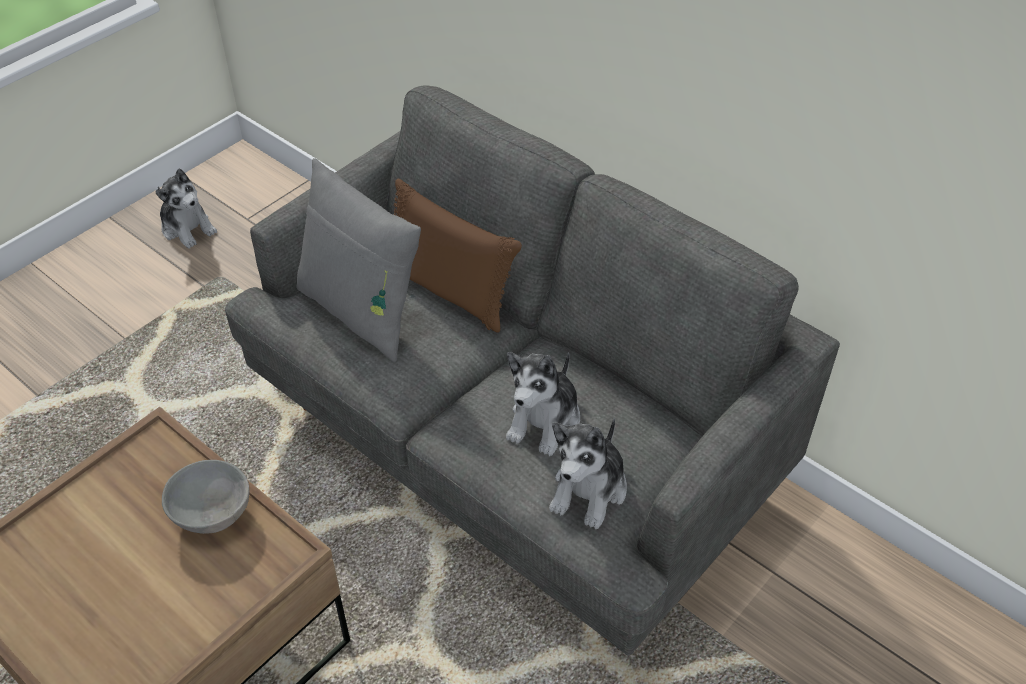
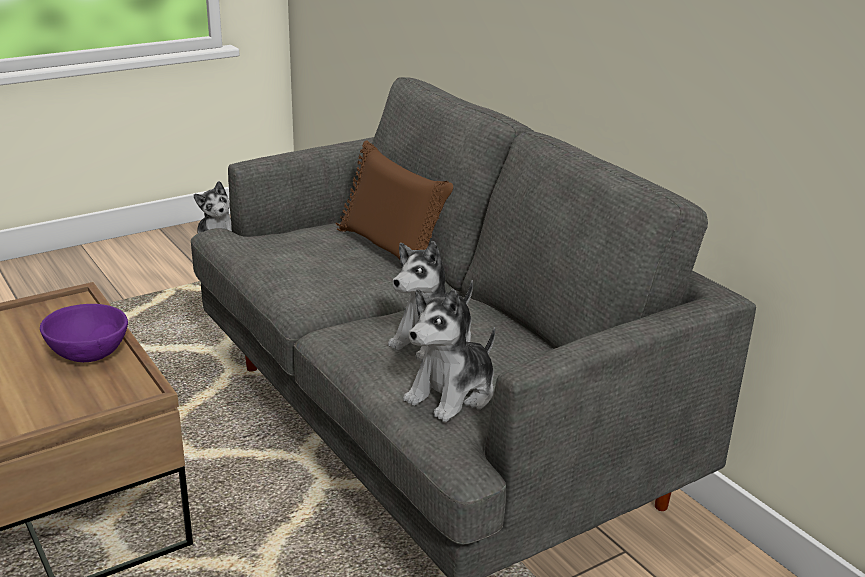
camera: 15 degrees right, 20 degrees down
(212, 513) = (89, 354): grey bowl -> purple bowl
(361, 313) = (303, 250): grey pillow -> none

